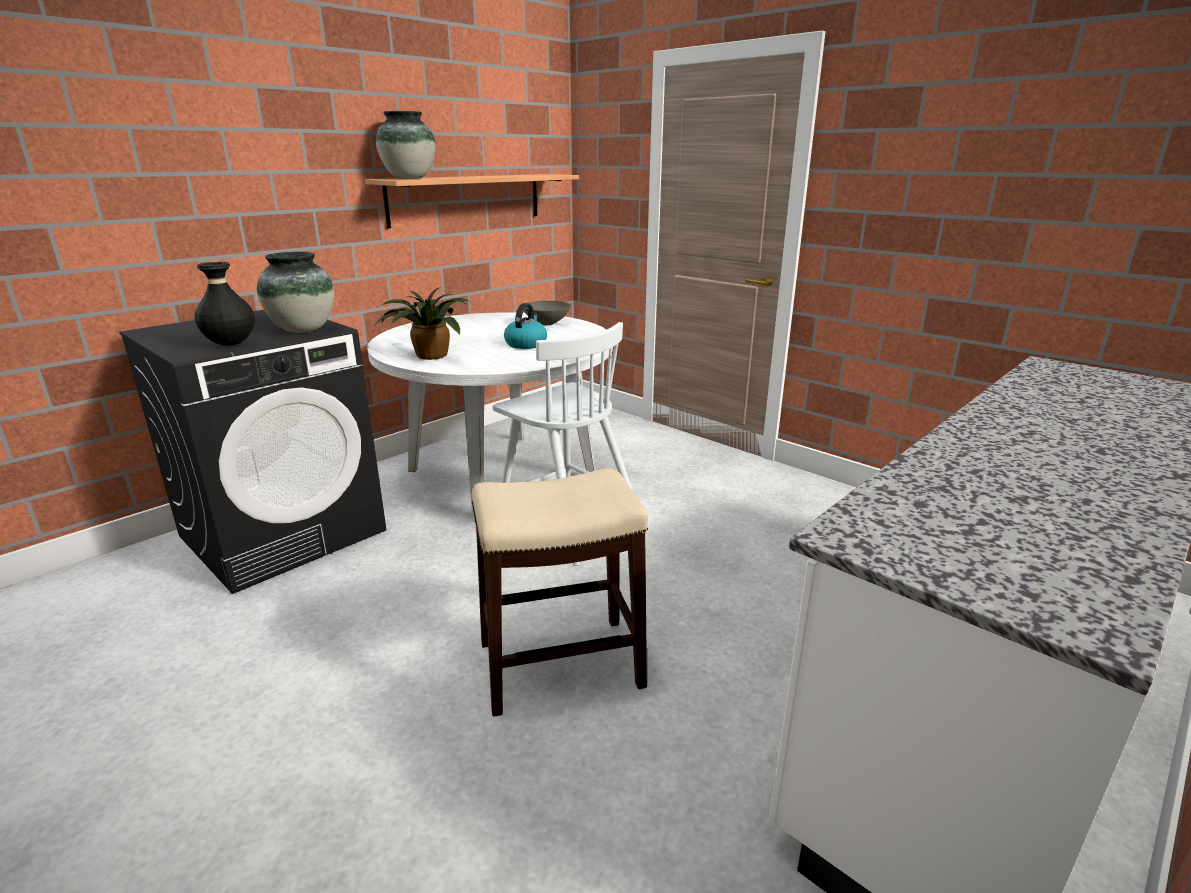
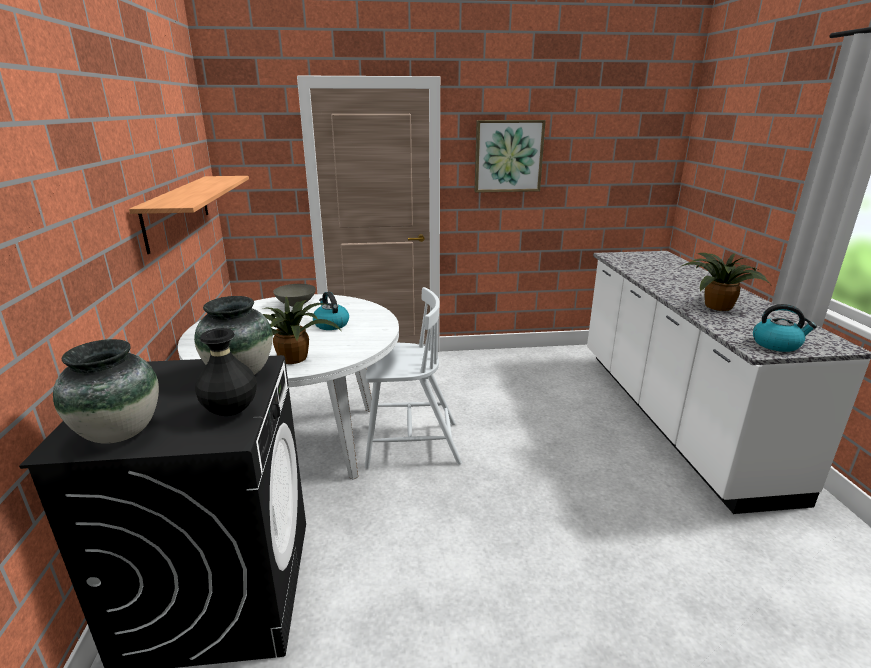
camera: 50 degrees left, 0 degrees up
(409, 178) = (172, 201): vase -> vase (120, 433)
(558, 665) = (548, 515): stool -> none
(918, 161) = (508, 156): none -> picture
(922, 550) = (777, 344): none -> kettle
(1013, 471) = (717, 306): none -> potted plant

